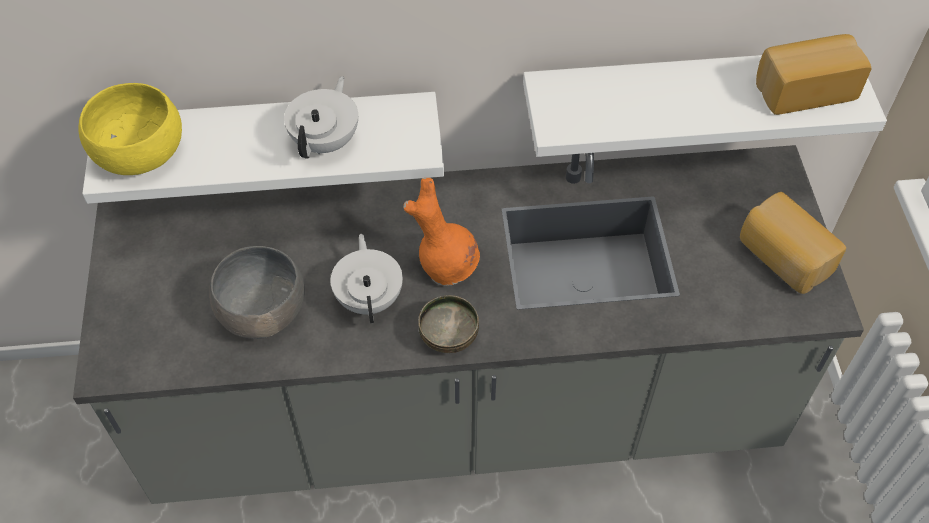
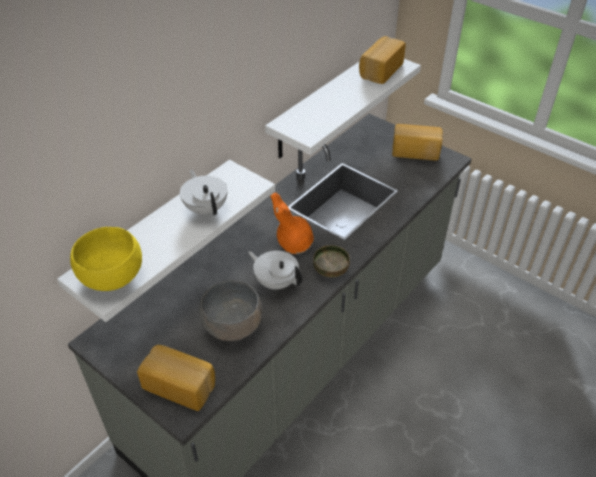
camera: 45 degrees left, 10 degrees down
(139, 335) = (180, 384): none -> bread

